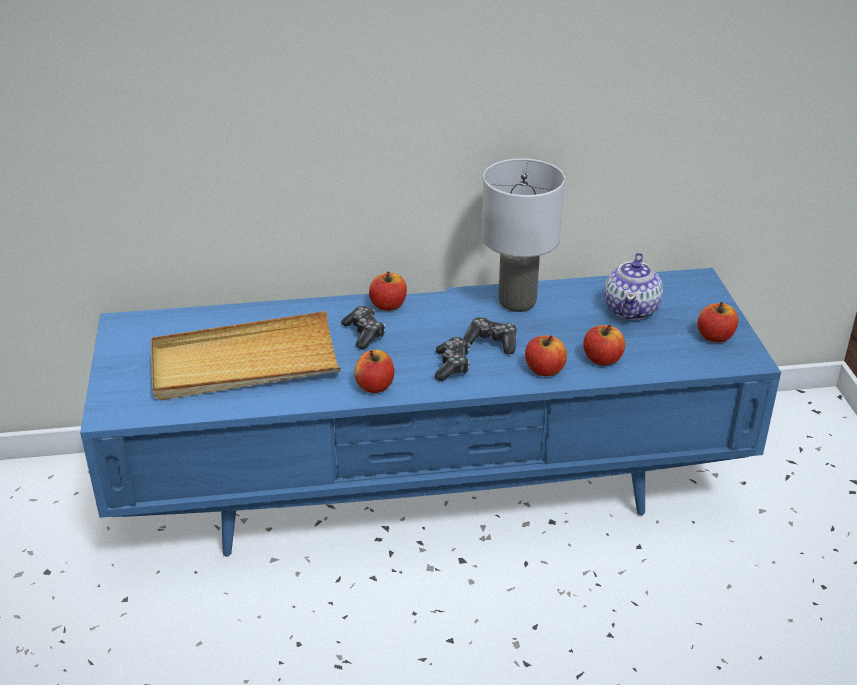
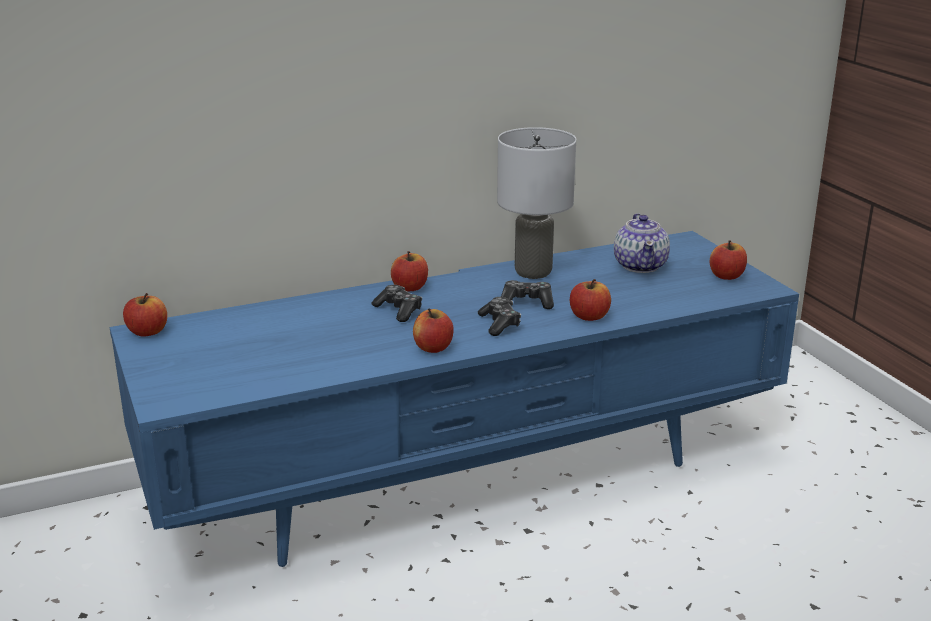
camera: 15 degrees left, 10 degrees down
(244, 363) = (288, 347): beige tray -> none
(602, 359) = (637, 303): apple -> apple (147, 332)

